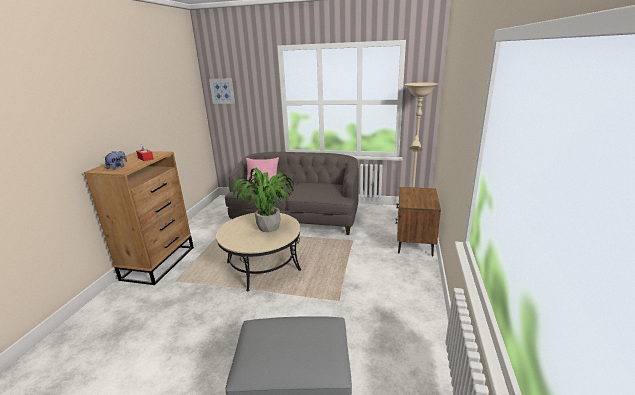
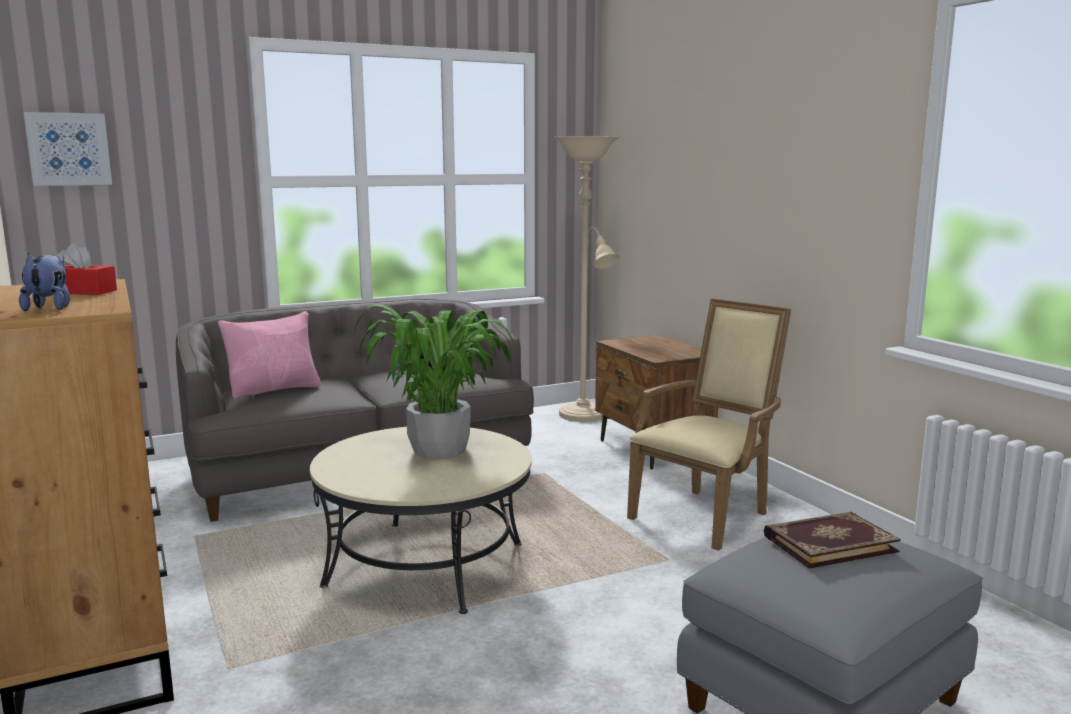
camera: 40 degrees left, 10 degrees down
(298, 333) = (828, 543): none -> book
(387, 285) = (706, 514): none -> beige armchair

